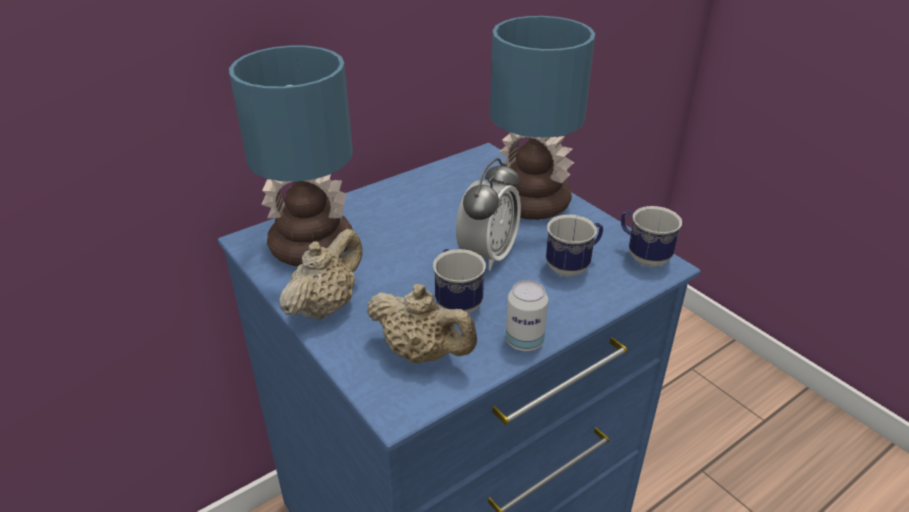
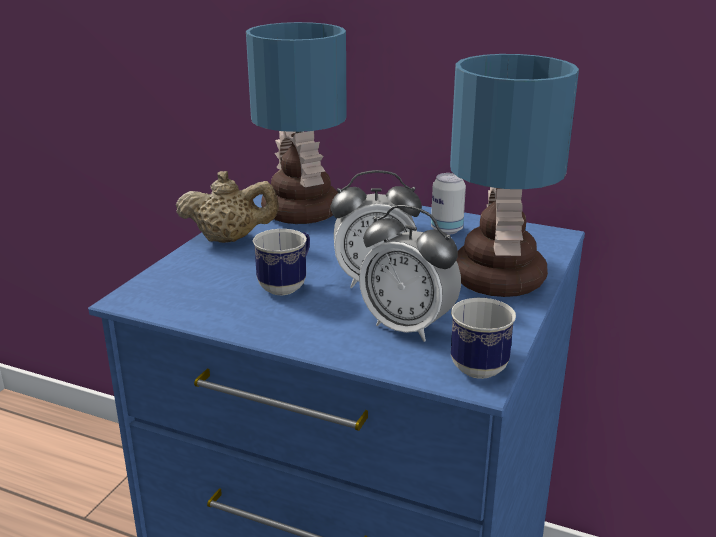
camera: 60 degrees right, 10 degrees down
(422, 353) = (204, 290): beige teapot -> none
(524, 341) = (258, 330): can -> can (446, 230)
(573, 266) = (408, 327): mug -> alarm clock

